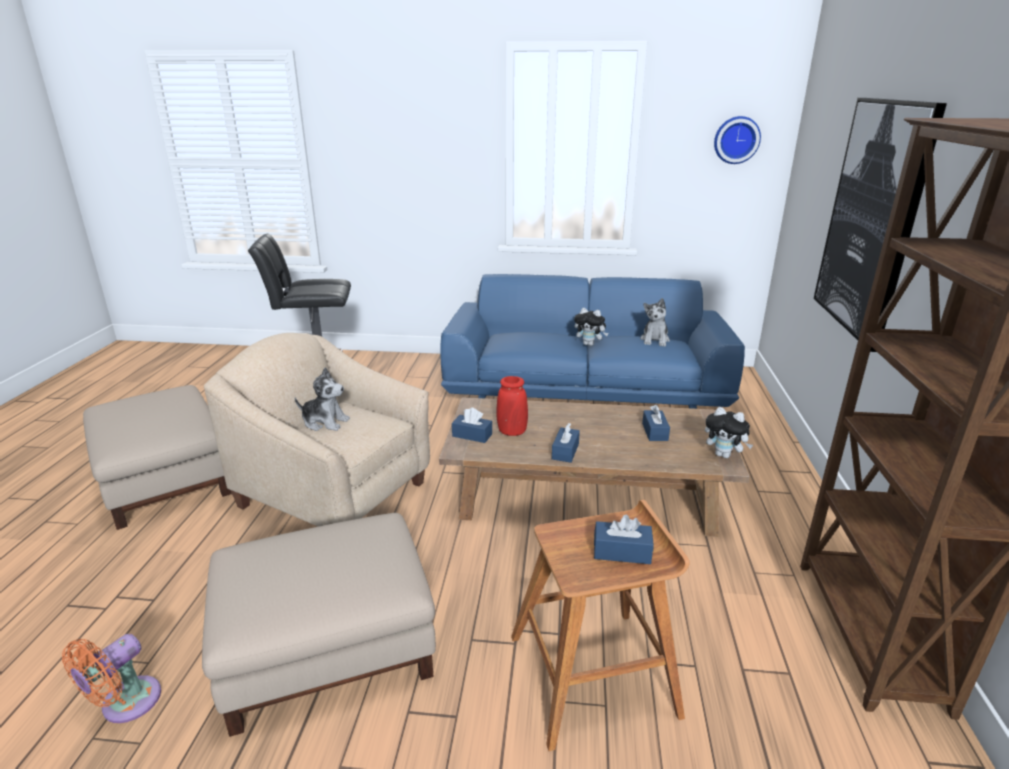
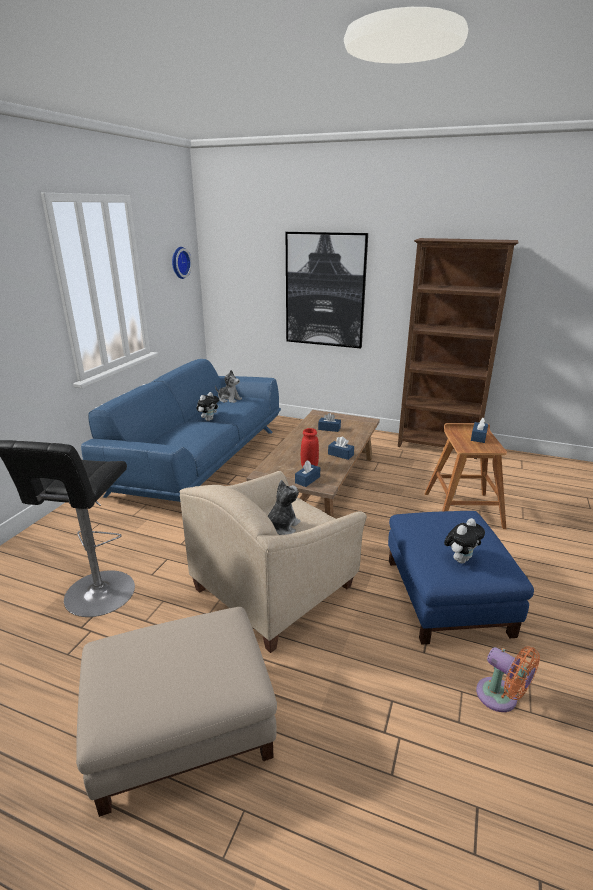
camera: 75 degrees left, 0 degrees up
(327, 649) = (448, 596): beige ottoman -> blue ottoman
(724, 455) = (359, 419): plush toy -> plush toy (460, 559)

